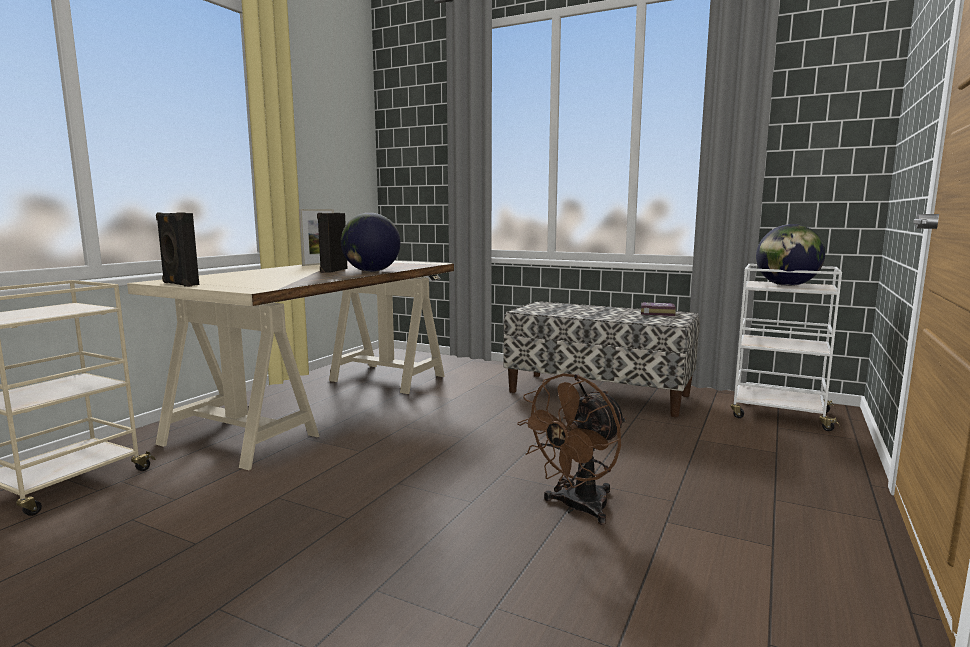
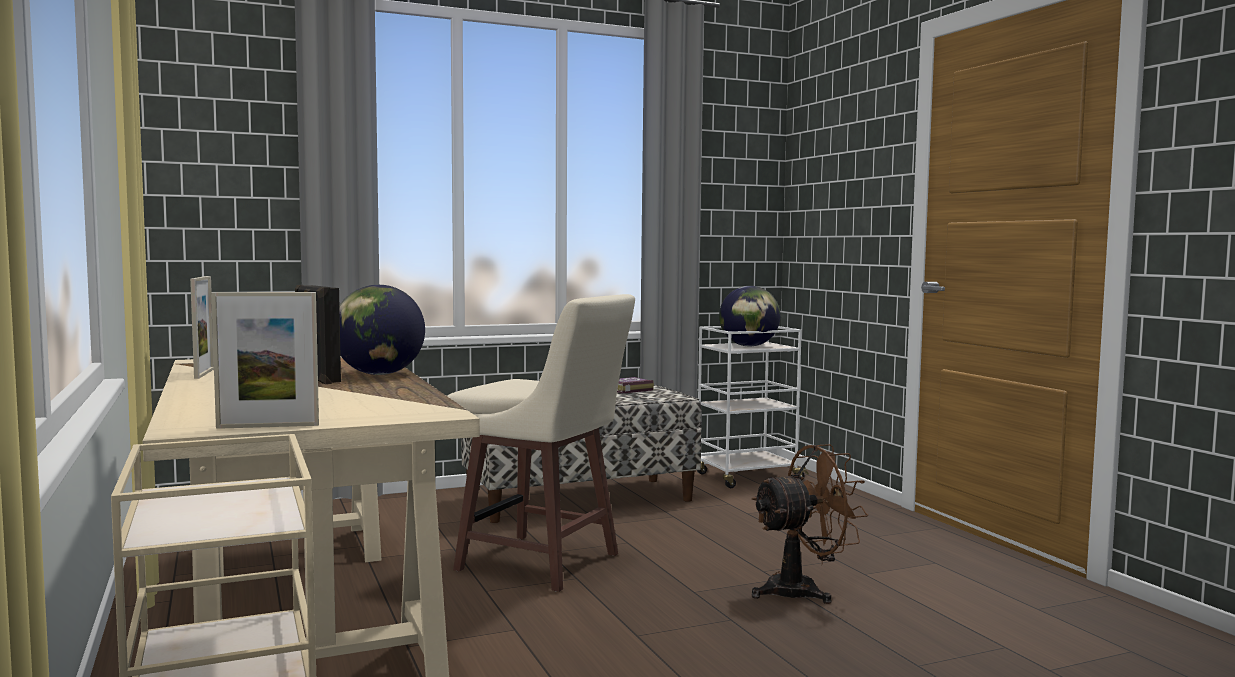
camera: 50 degrees left, 5 degrees down
(179, 284) = (268, 426): black speaker -> picture frame
(469, 422) = (542, 563): none -> beige stool
(576, 508) = (803, 590): brown fan -> brown fan turned 105 degrees counterclockwise

